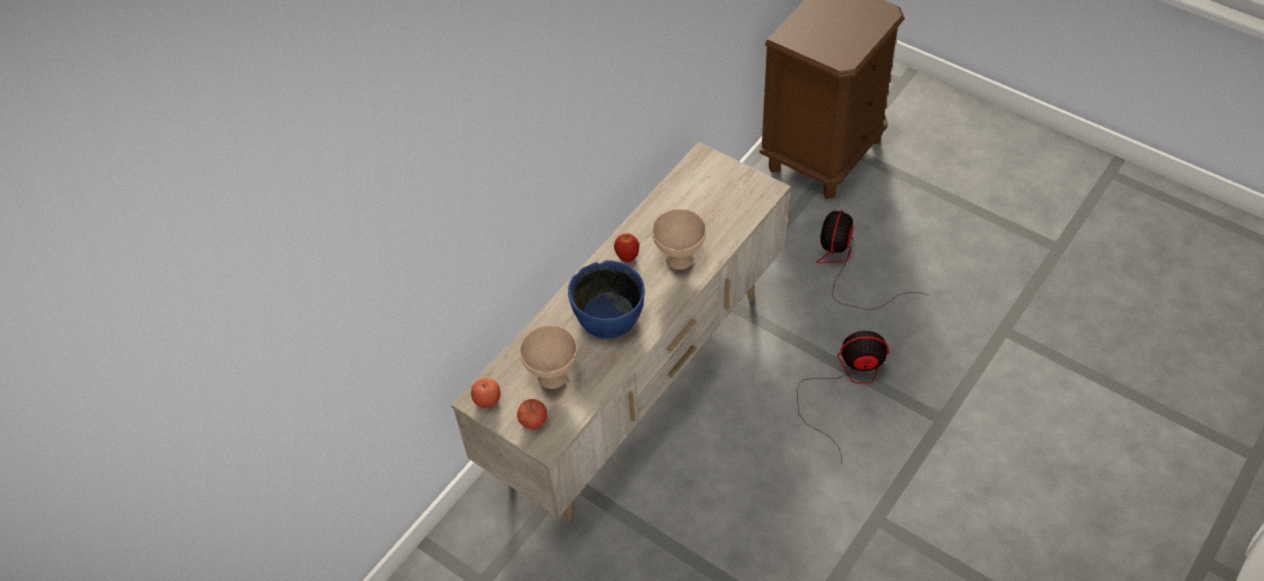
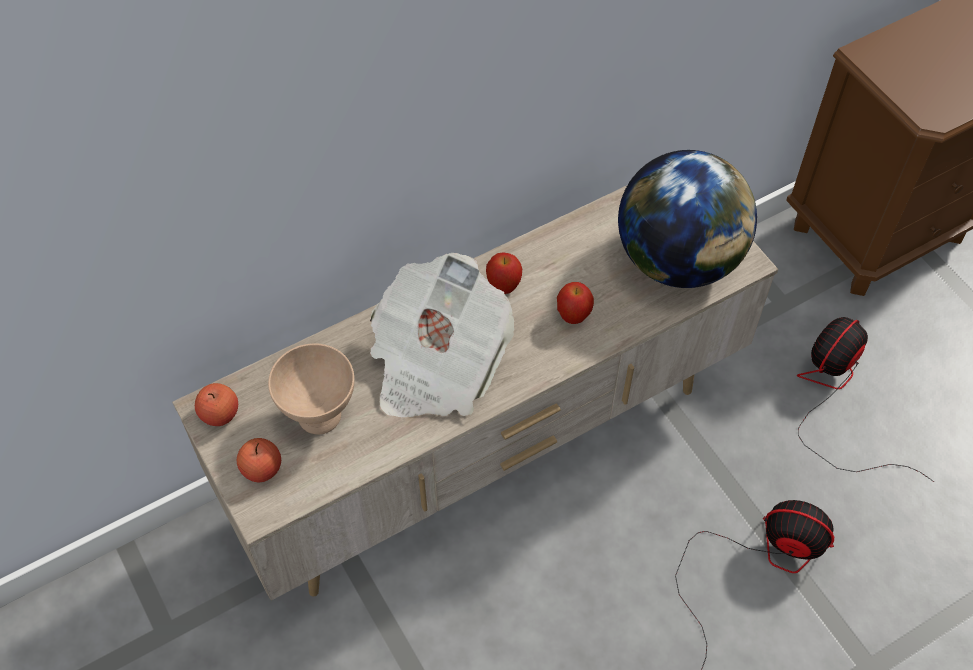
camera: 20 degrees right, 5 degrees up
(609, 317) = (436, 362): blue bowl -> newspaper
(680, 259) = (573, 316): beige bowl -> apple
(727, 202) = (678, 260): none -> globe

